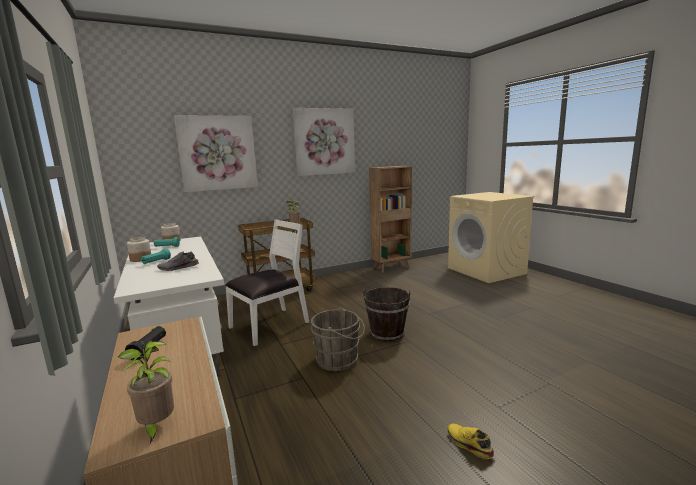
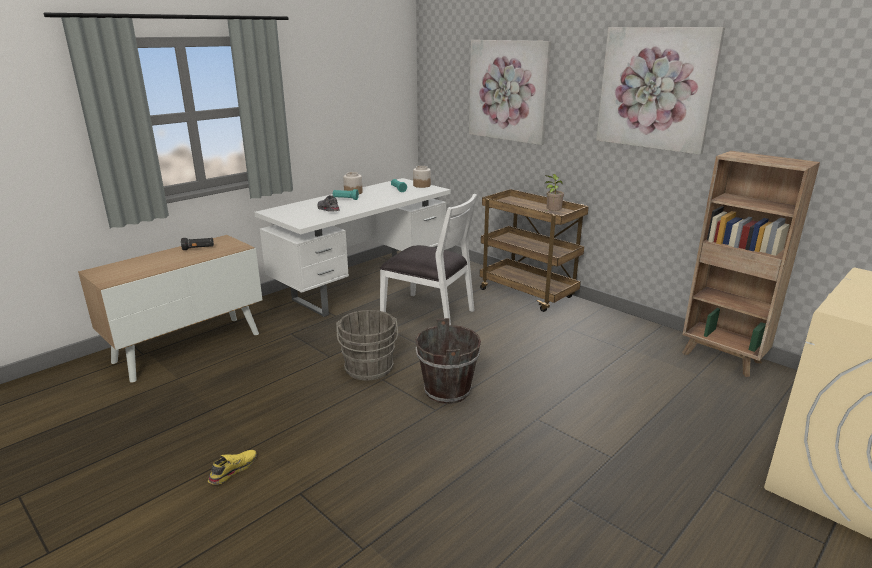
camera: 70 degrees right, 10 degrees up
(156, 427) = (106, 274): potted plant -> none

